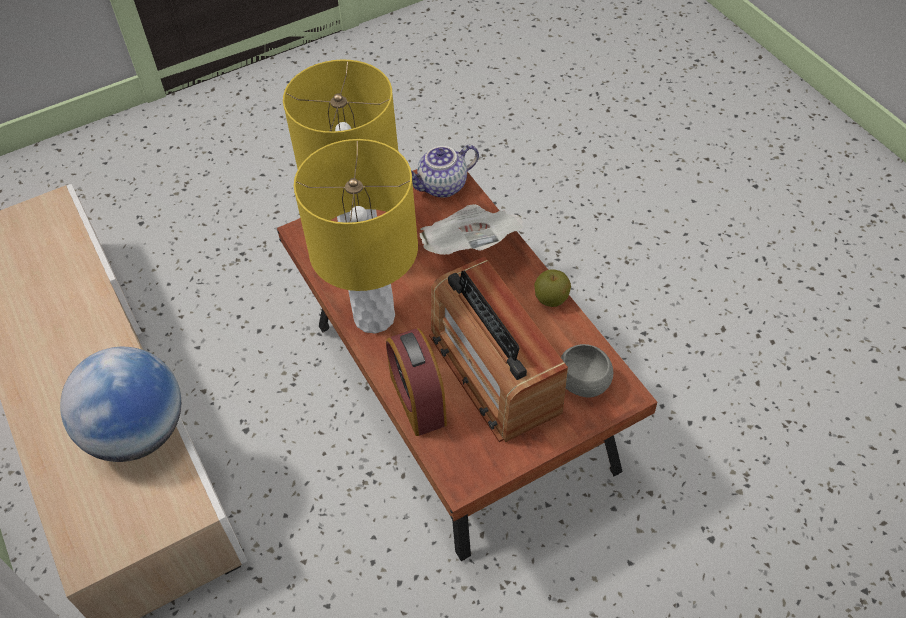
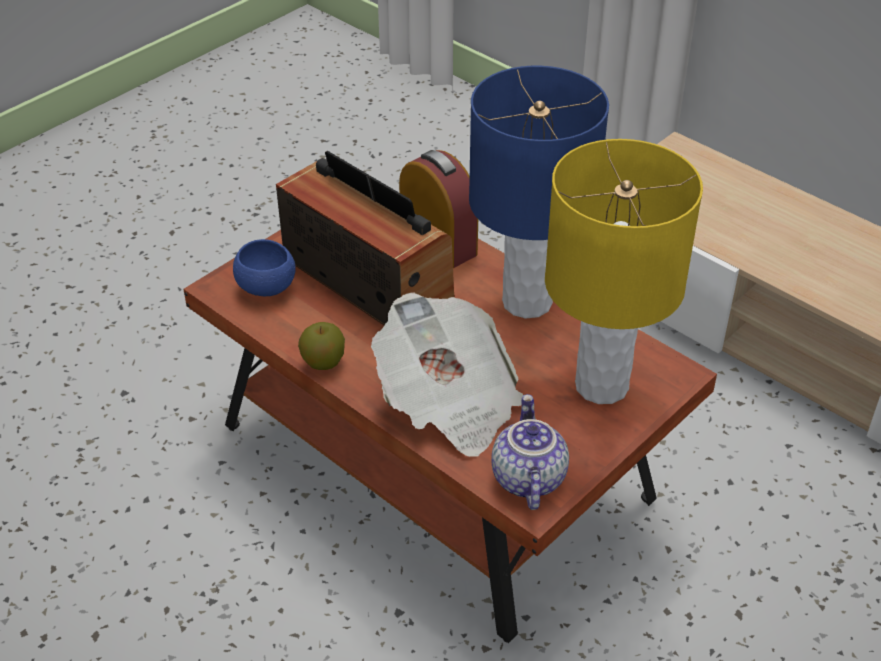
camera: 160 degrees right, 10 degrees down
(138, 432) = (719, 229): globe -> none
(374, 317) = (526, 301): yellow table lamp -> blue table lamp
(442, 187) = (526, 478): teapot -> teapot turned 45 degrees counterclockwise
(583, 383) = (266, 288): grey bowl -> blue bowl

